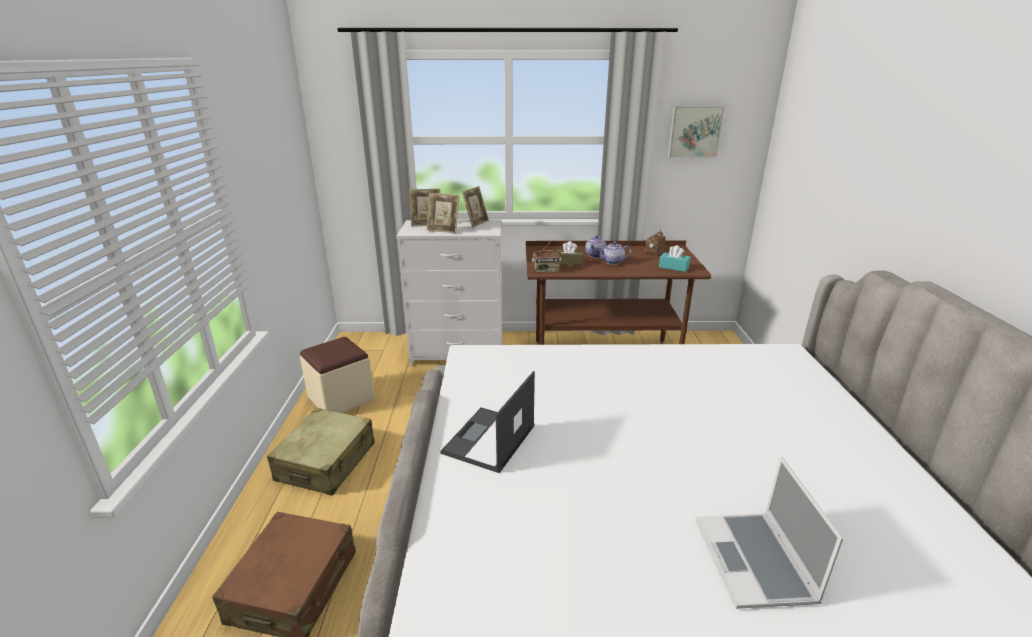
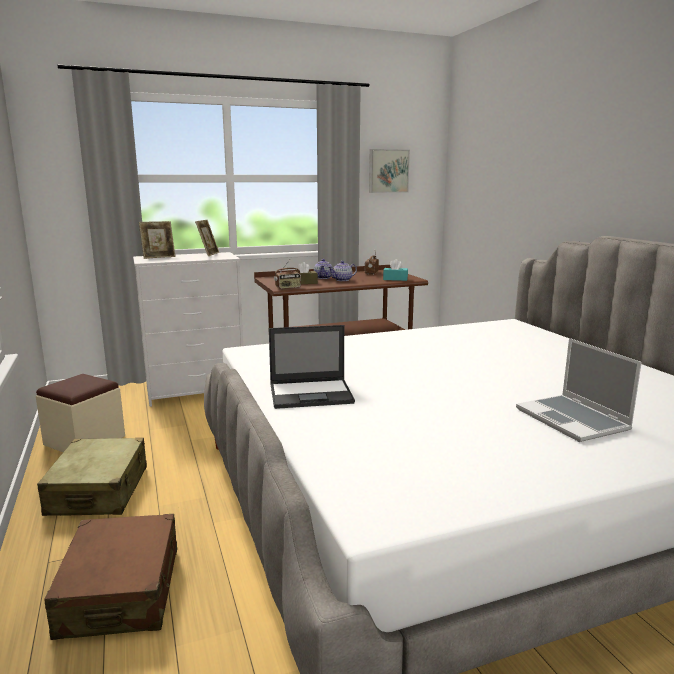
camera: 20 degrees left, 10 degrees down
(443, 230) = (180, 259): picture frame -> none
(489, 440) = (312, 394): laptop -> laptop turned 105 degrees counterclockwise

